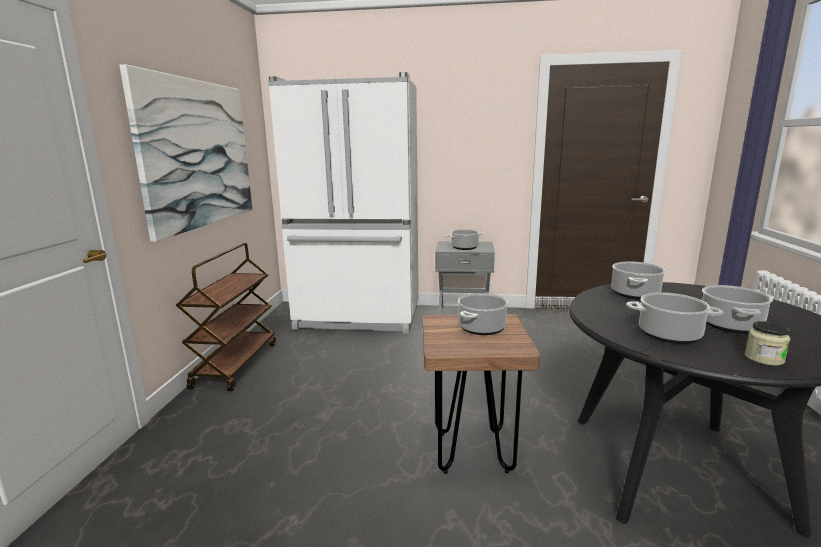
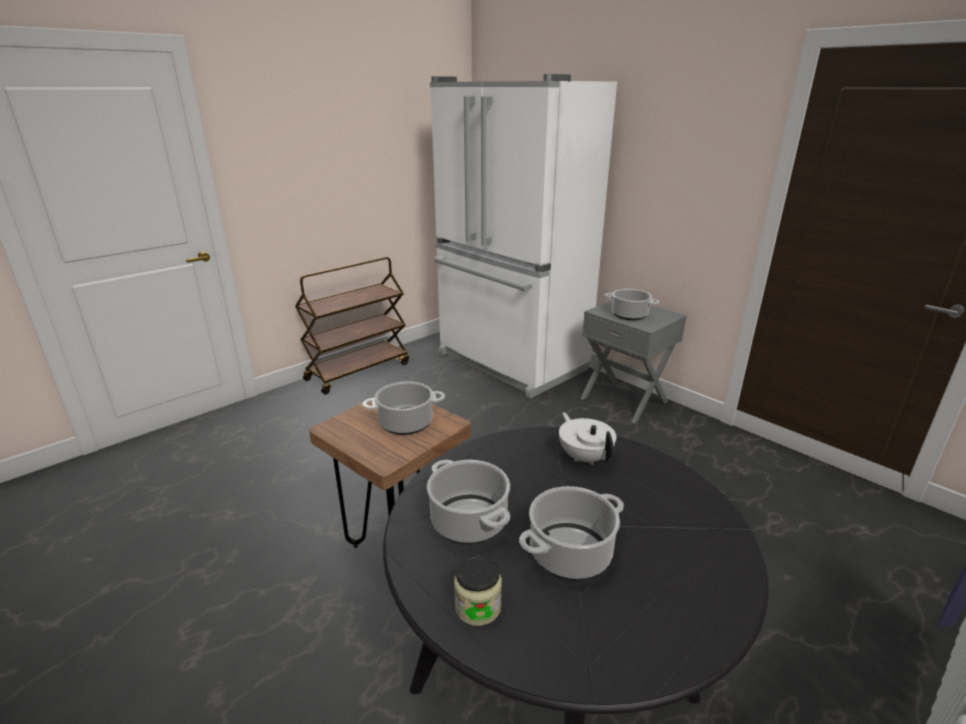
camera: 40 degrees right, 10 degrees up
(198, 154) = (347, 163): picture -> none
(634, 294) = (585, 457): cooking pot -> white teapot

